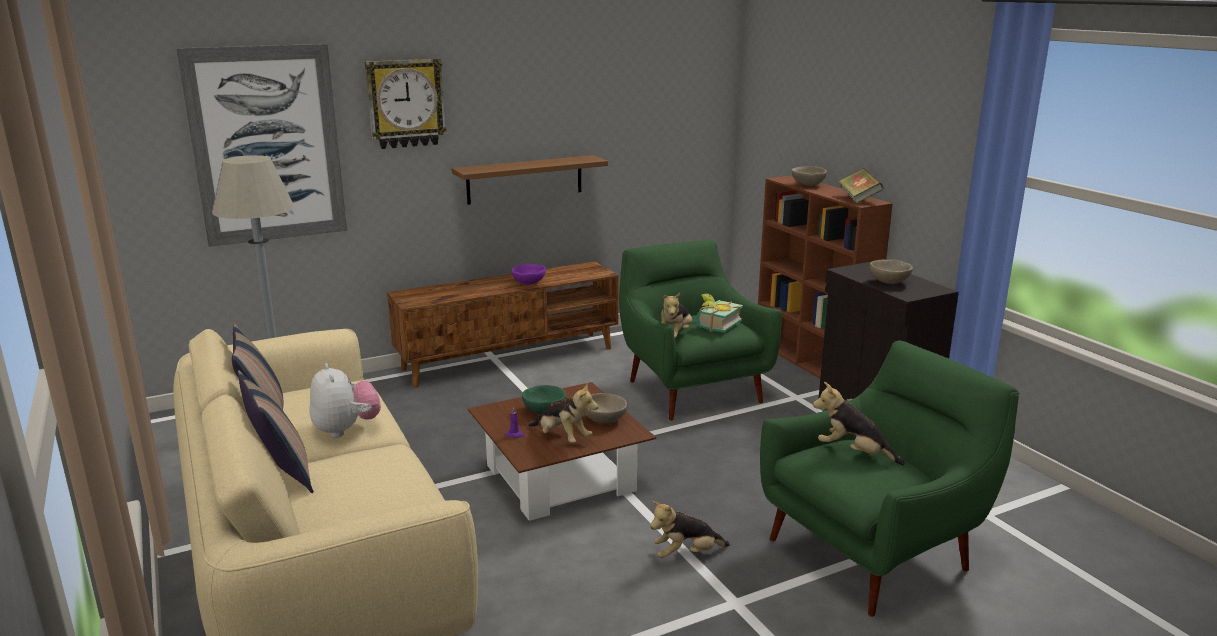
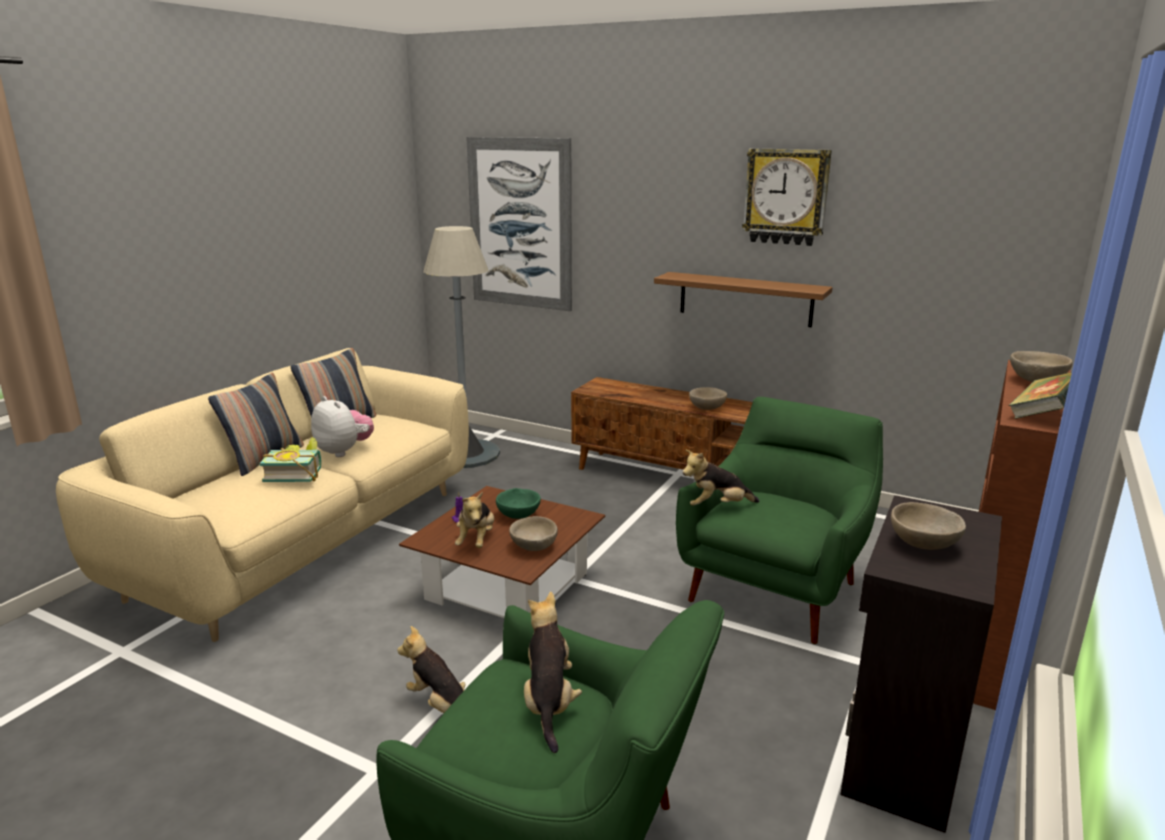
camera: 55 degrees right, 0 degrees up
(346, 429) = (344, 451): plush toy -> plush toy turned 75 degrees counterclockwise
(405, 103) = (632, 200): wall clock -> wall clock (786, 197)
(529, 282) = (707, 408): purple bowl -> beige bowl
(714, 325) = (781, 516): book -> book (295, 474)

